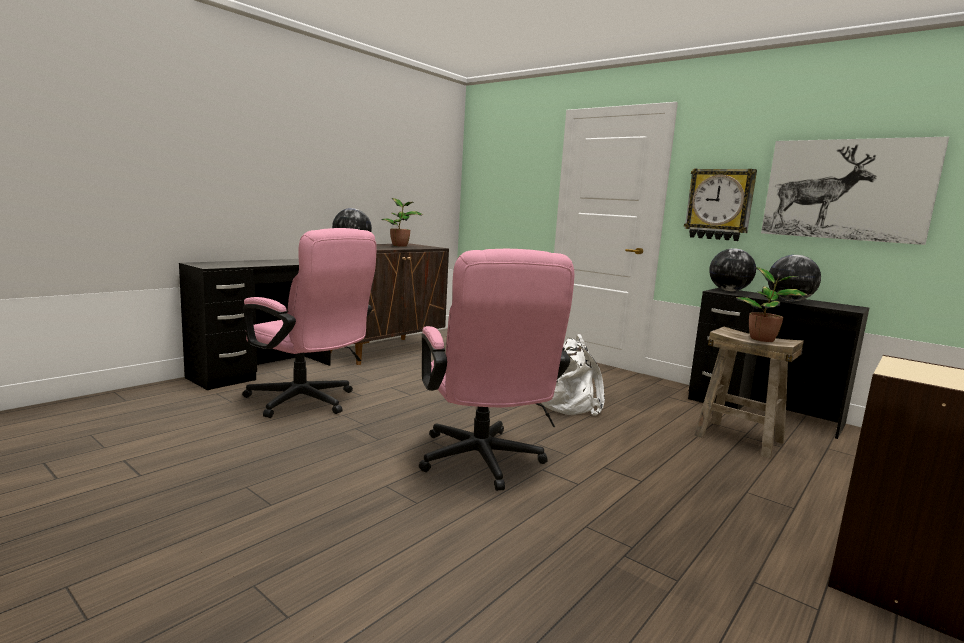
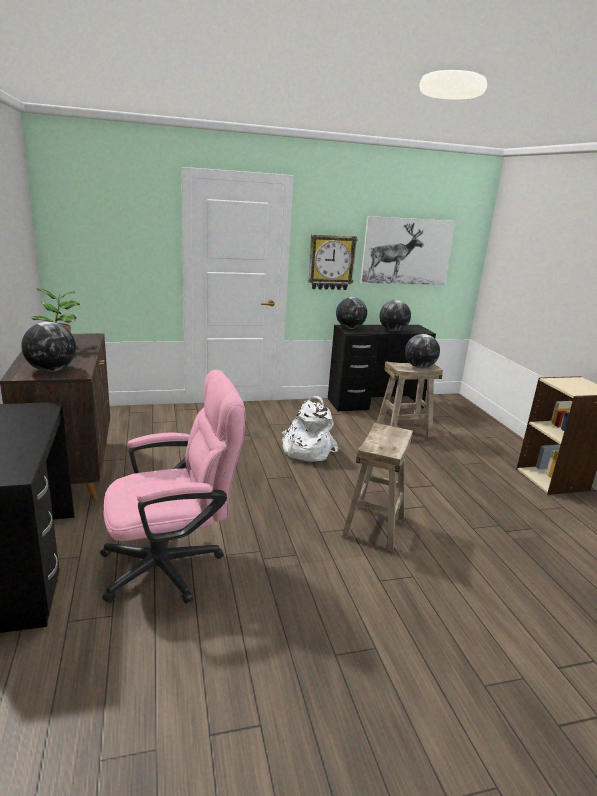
camera: 55 degrees left, 10 degrees up
(483, 464) = (374, 526): pink office chair -> beige stool
(764, 339) = (420, 367): potted plant -> globe

